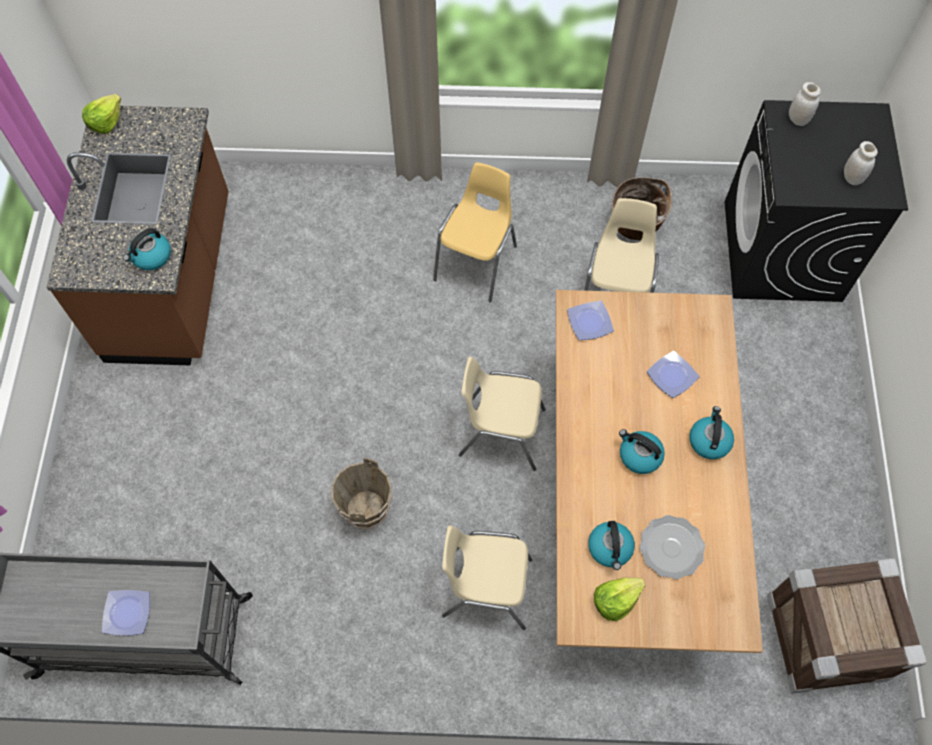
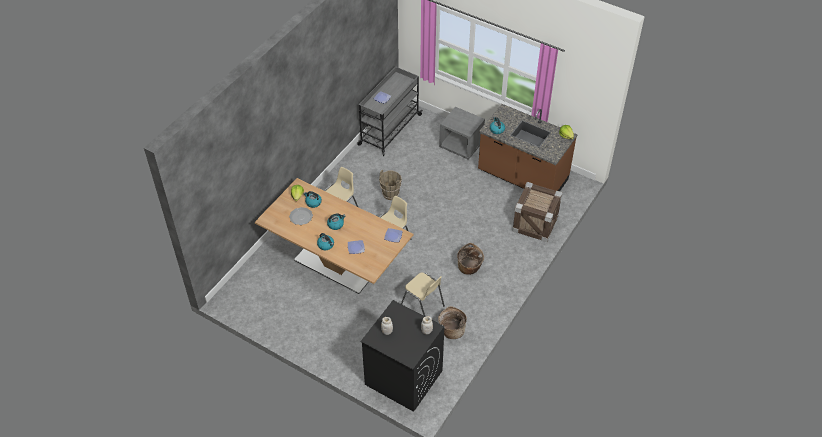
camera: 120 degrees right, 15 degrees down
(129, 440) = (461, 146): none -> grey nightstand
(477, 263) = (469, 268): yellow chair -> basket
(826, 637) = (250, 294): crate -> crate (535, 224)

